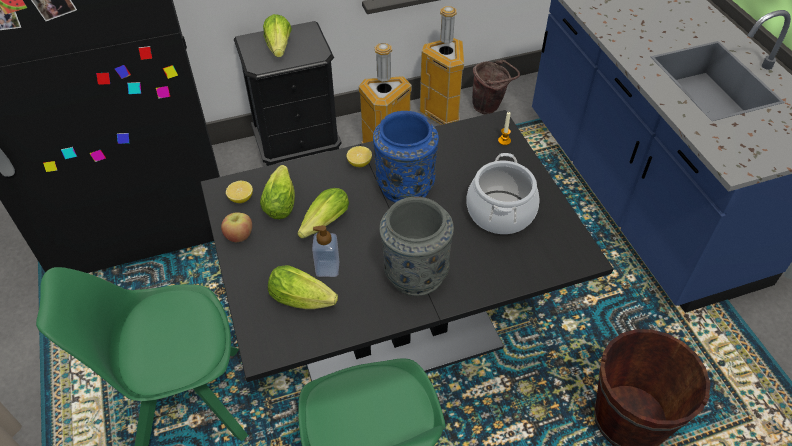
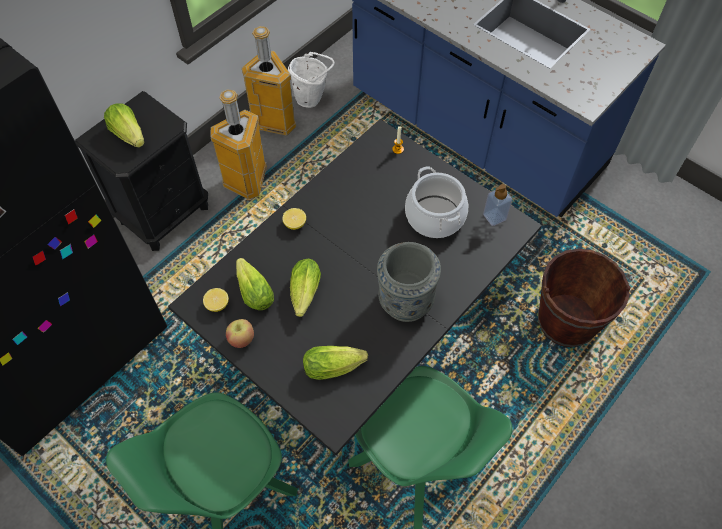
camera: 30 degrees left, 10 degrees up
(327, 268) = (335, 331): soap dispenser -> soap dispenser (494, 217)
(405, 186) = (346, 227): blue vase -> none
(489, 108) = (312, 98): brown bucket -> white bucket

